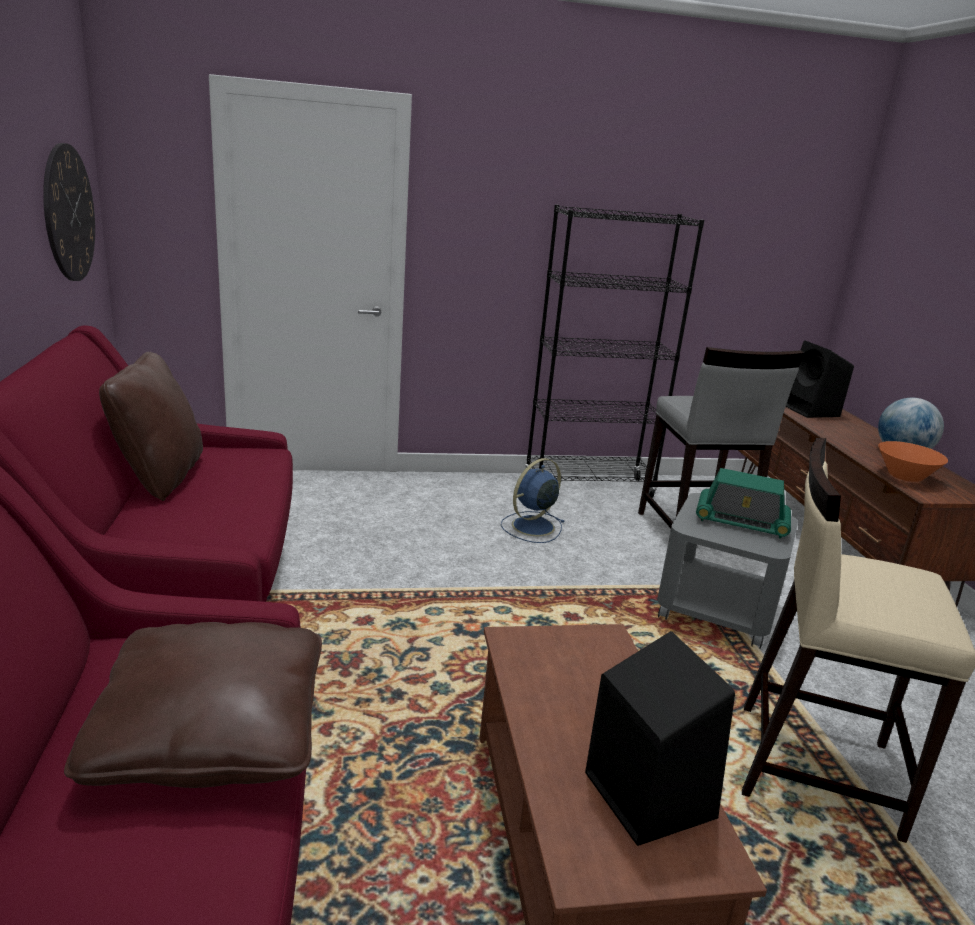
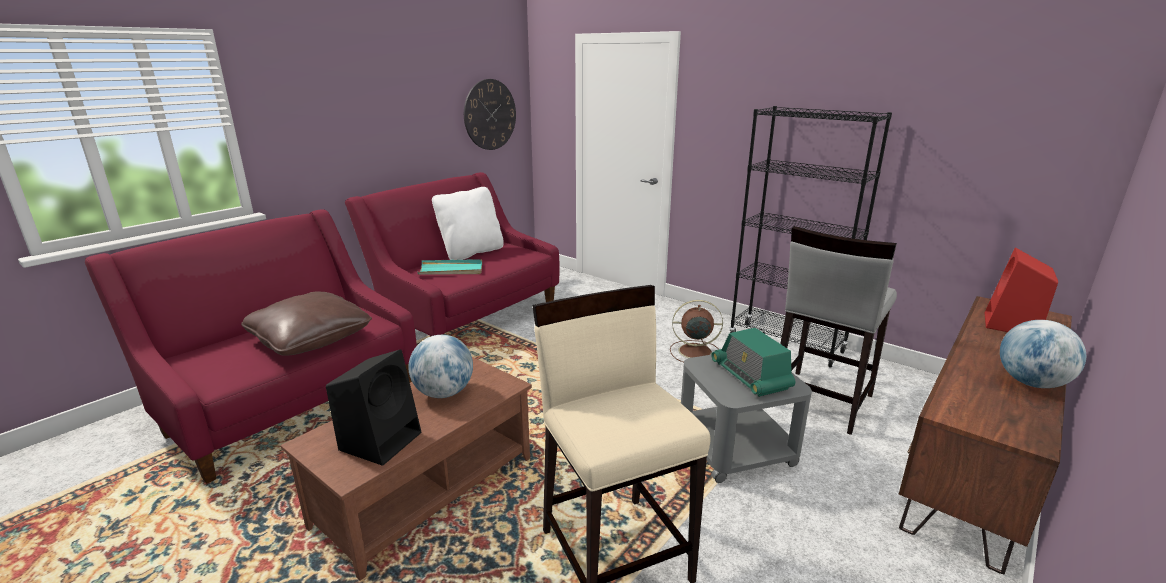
camera: 50 degrees right, 0 degrees up
(160, 477) = (471, 252): brown pillow -> white pillow
(192, 515) = (451, 270): none -> turquoise tray
(531, 527) = (693, 351): blue fan -> brown fan
(572, 689) = (444, 393): none -> globe
(811, 411) = (1011, 325): black speaker -> red speaker
(905, 477) = (967, 396): orange bowl -> none

